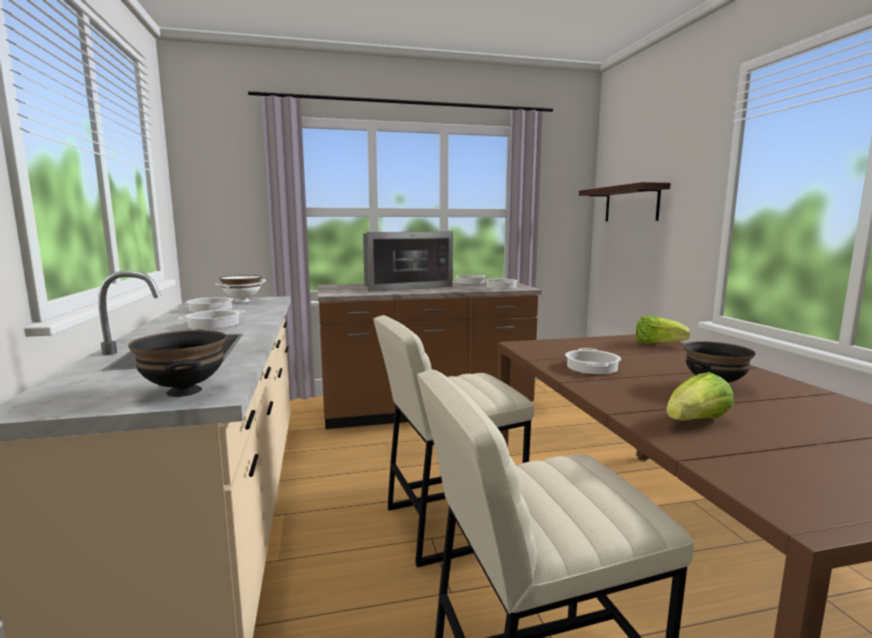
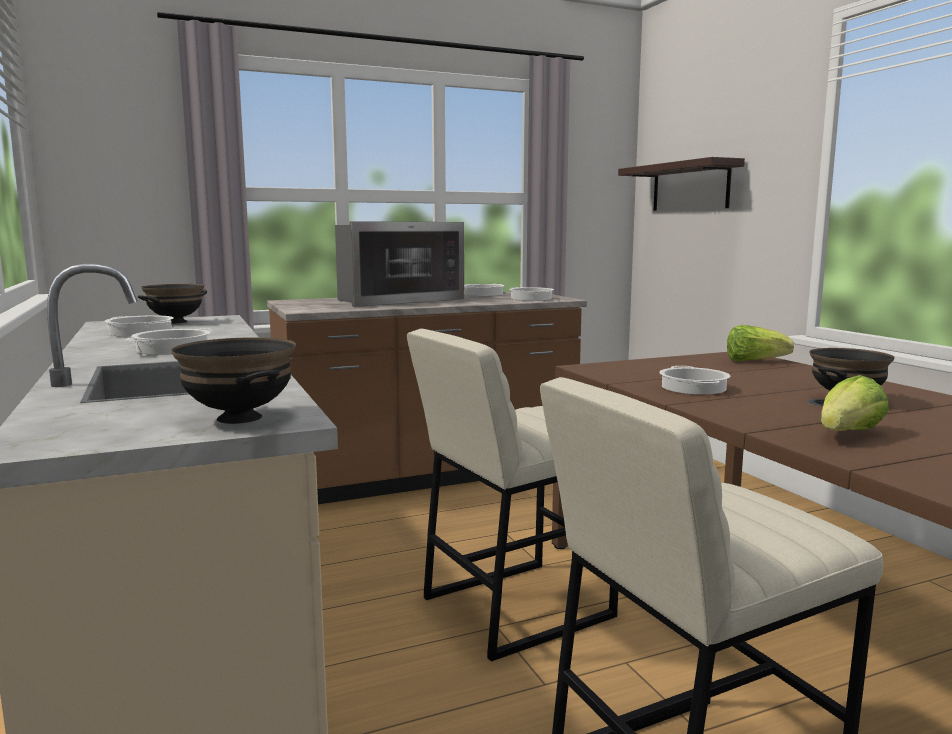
camera: 10 degrees left, 0 degrees up
(242, 301) = (175, 322): white bowl -> black bowl

